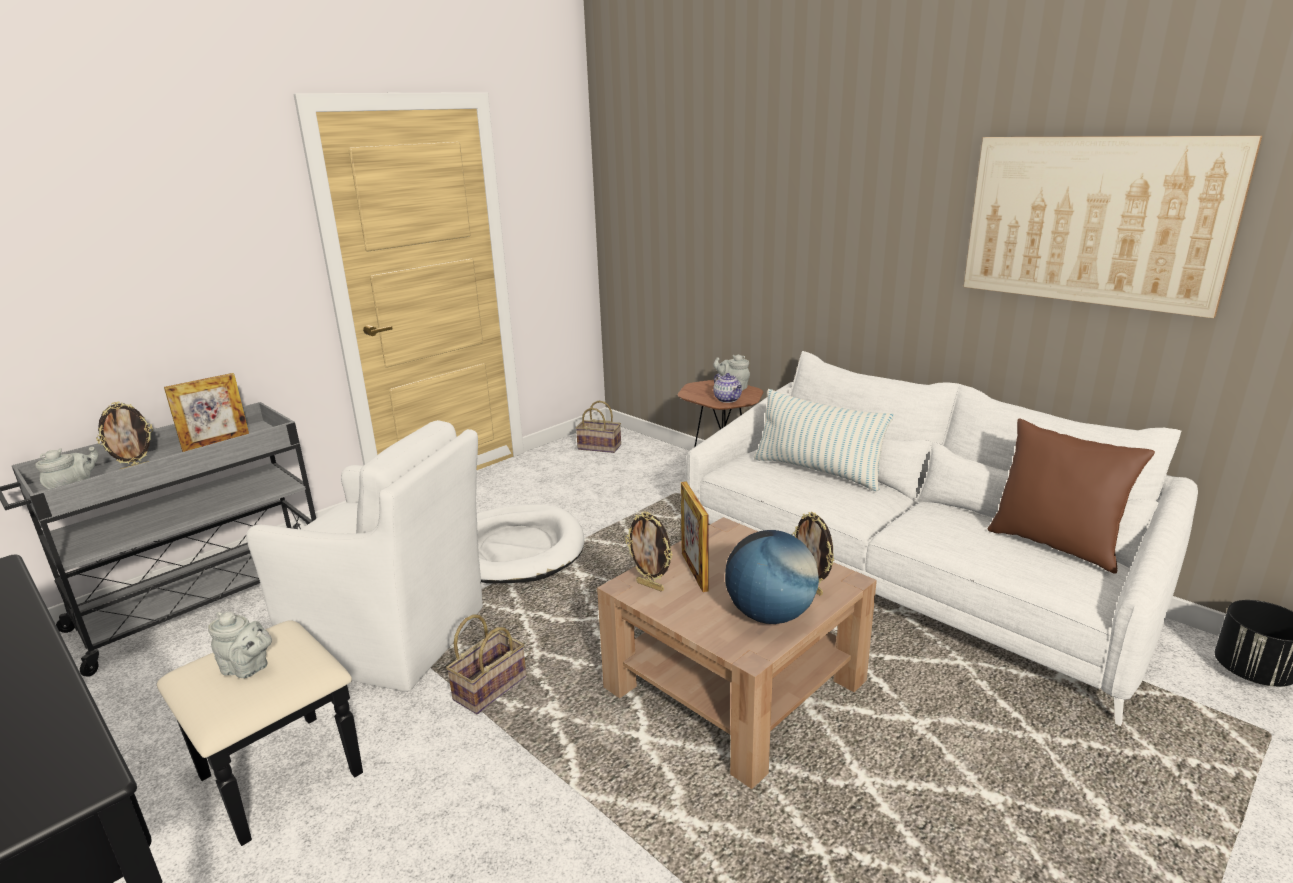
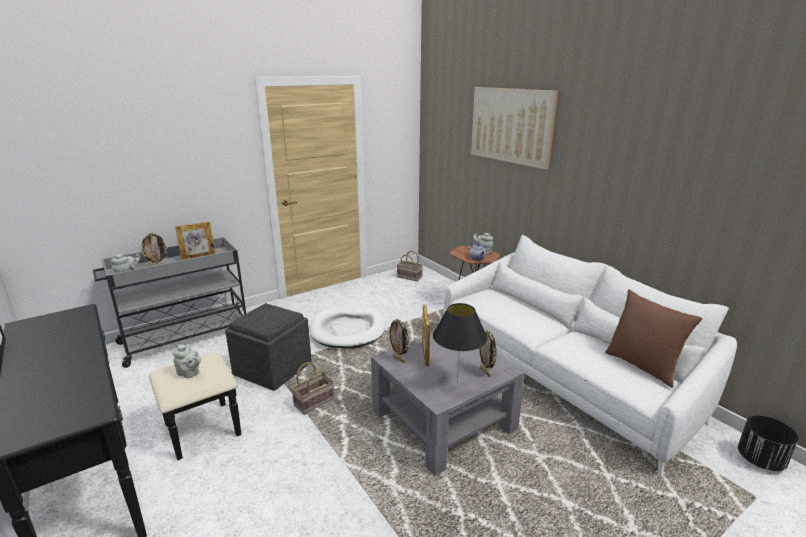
camera: 10 degrees right, 0 degrees up
(394, 638) = (272, 369): white armchair -> grey ottoman
(734, 685) = (443, 420): brown coffee table -> grey coffee table
(769, 615) = (457, 383): globe -> black table lamp
(817, 471) = (518, 306): pillow -> none
(1093, 221) = (687, 176): picture -> picture (511, 125)

